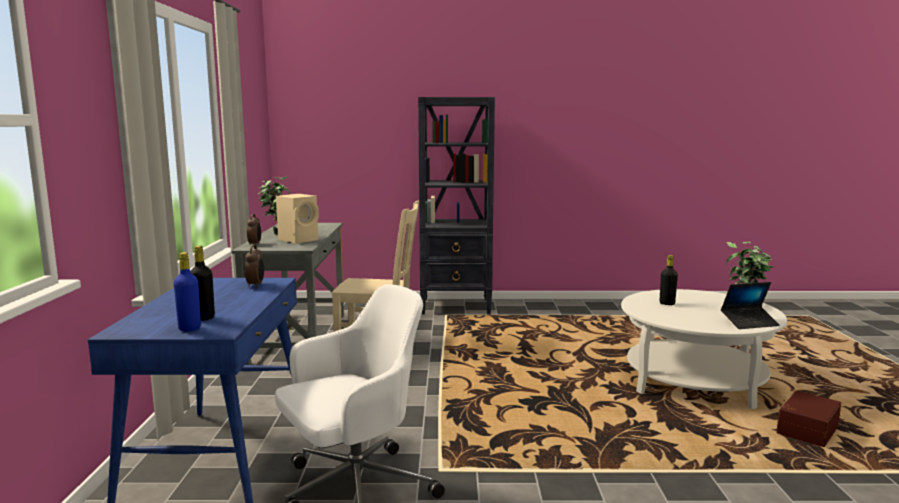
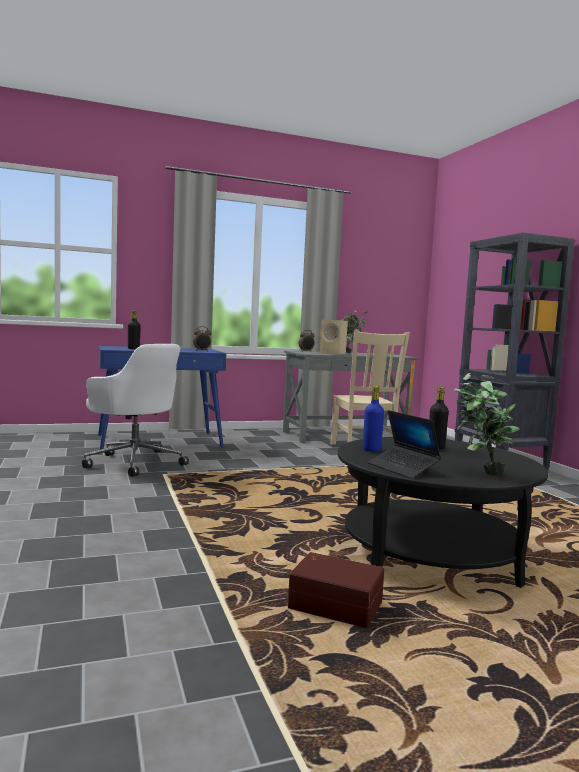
camera: 70 degrees right, 5 degrees down
(189, 328) = (115, 348): blue bottle -> blue bottle (371, 450)
(694, 381) = (431, 554): white coffee table -> black coffee table

